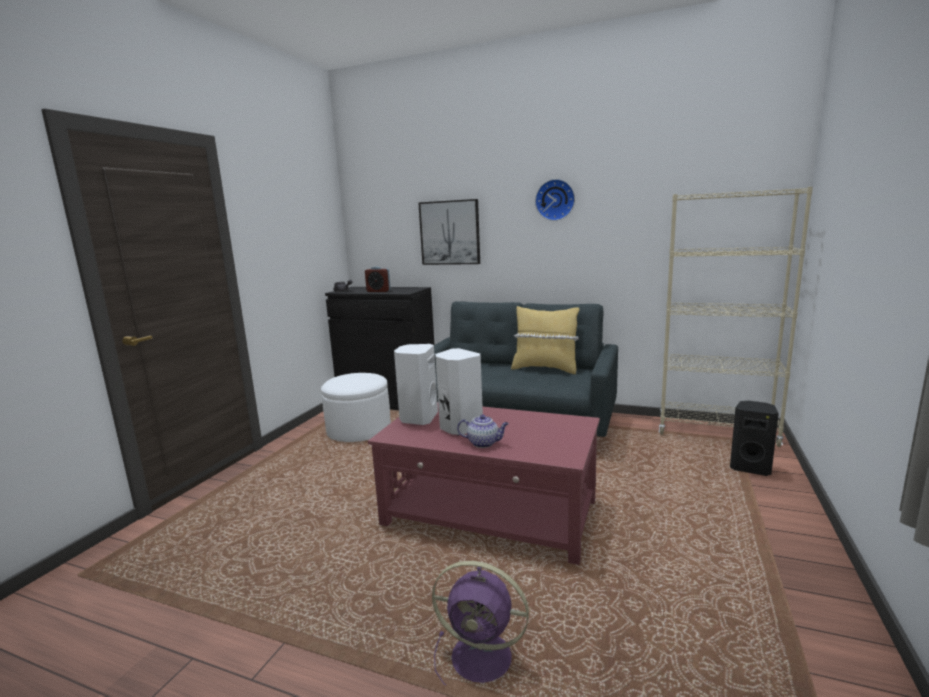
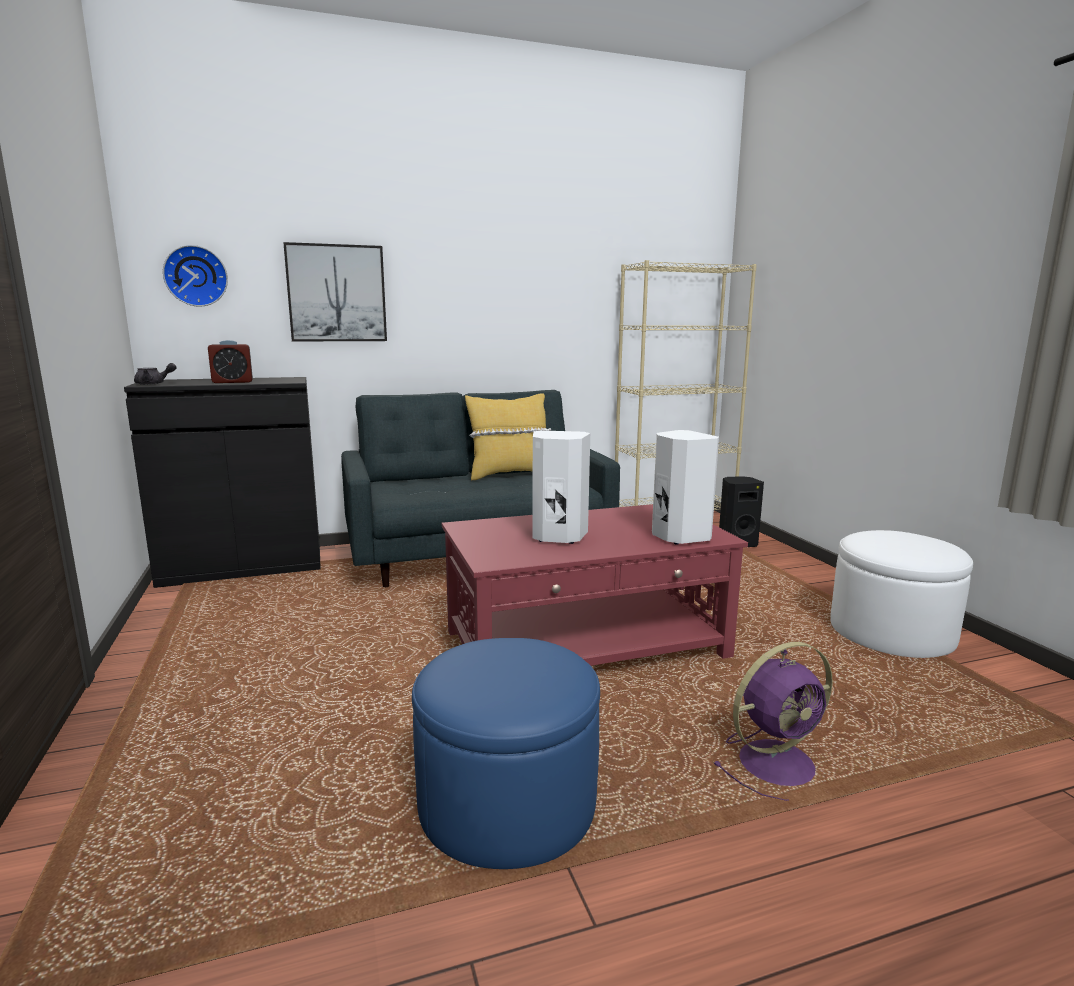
camera: 40 degrees left, 0 degrees up
(310, 590) = (507, 802): none -> blue ottoman
(359, 429) = (253, 609): white ottoman -> white ottoman (891, 632)
(418, 418) = (485, 538): white speaker -> white speaker (678, 537)
(484, 443) = (616, 543): teapot -> none
(555, 200) = (490, 258): wall clock -> wall clock (196, 276)

